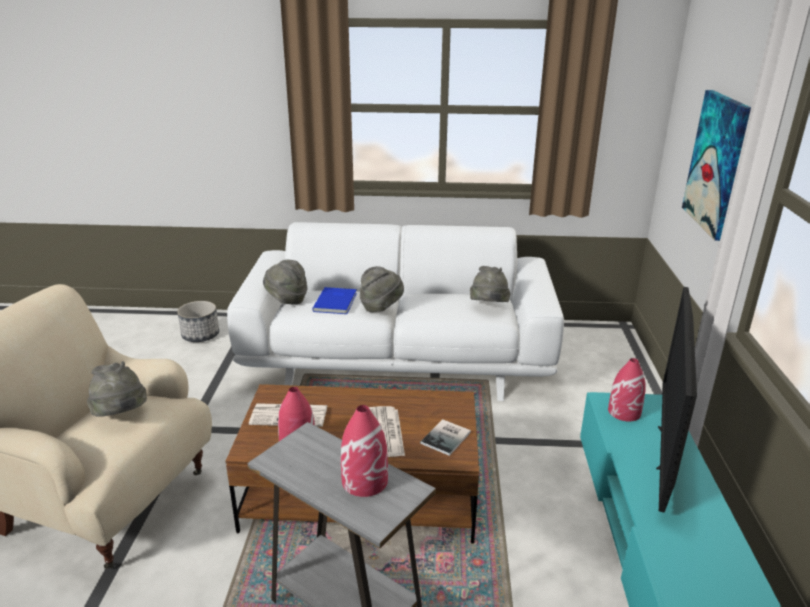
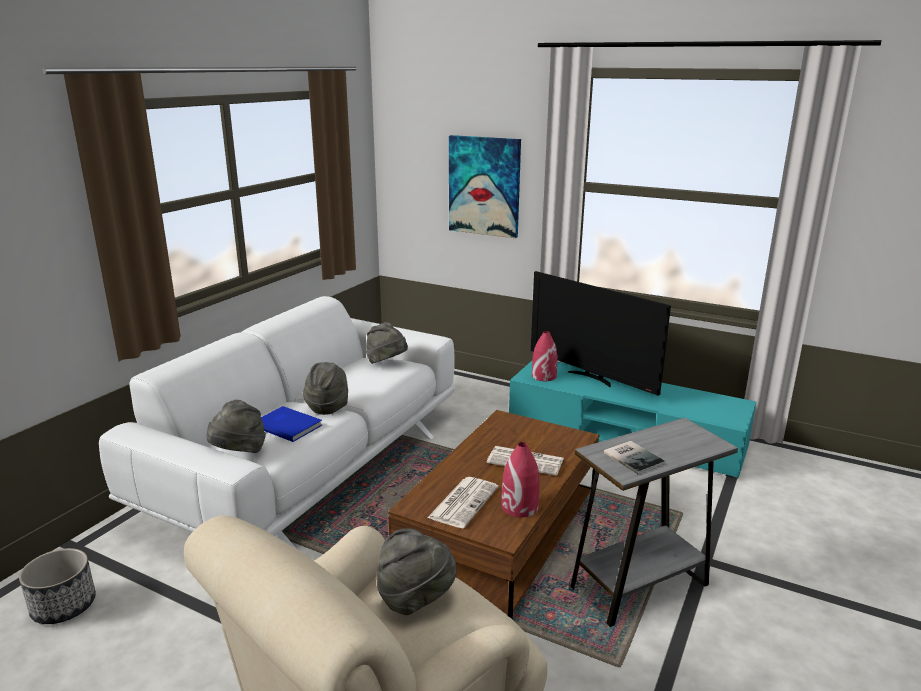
camera: 65 degrees left, 5 degrees down
(365, 480) = (668, 439): red vase -> none
(447, 437) = (551, 435): book -> book (633, 457)

